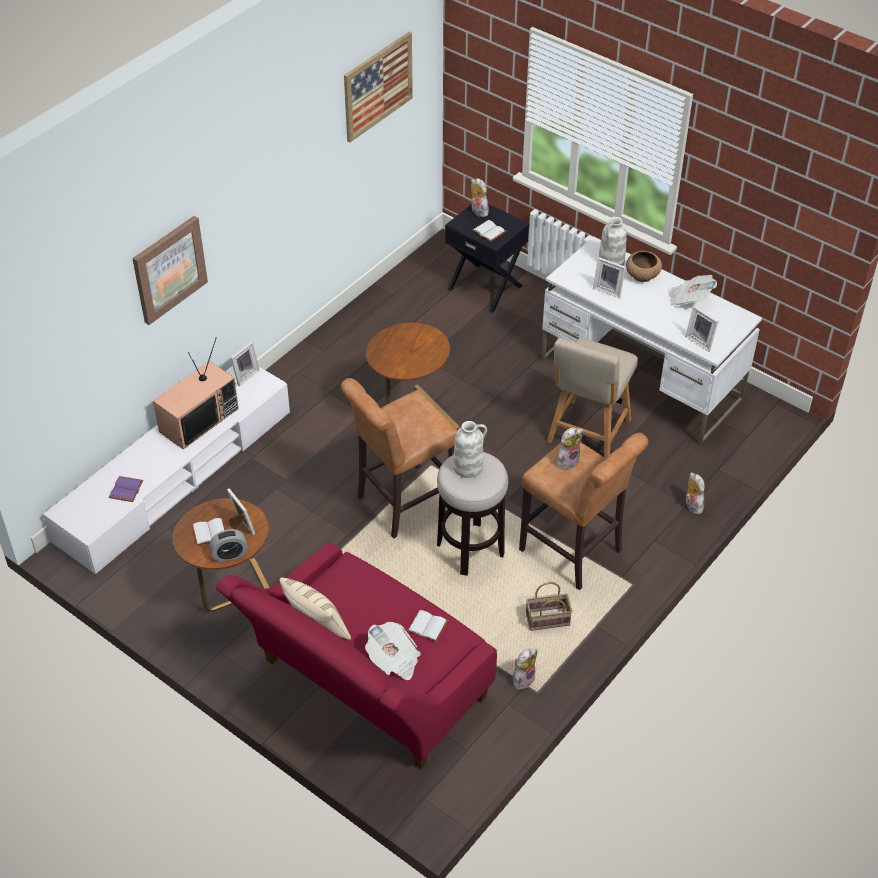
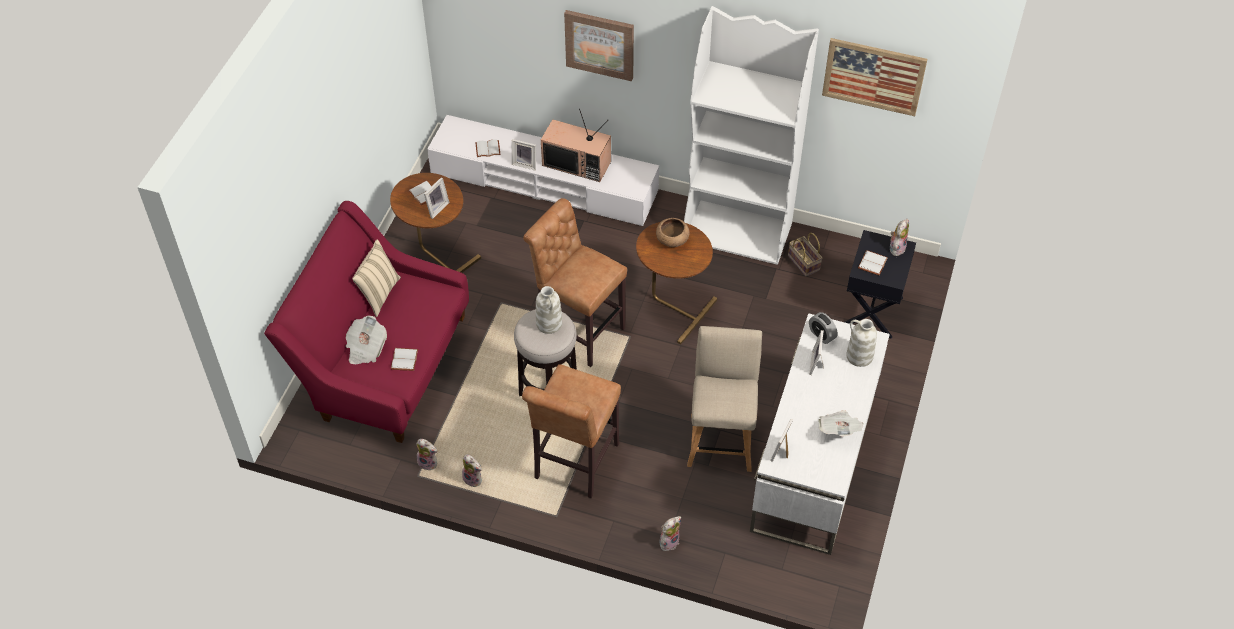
camera: 70 degrees right, 5 degrees up
(127, 490) = (487, 150): purple book -> white book
(230, 554) = (407, 211): alarm clock -> alarm clock (821, 335)
(244, 375) = (638, 173): picture frame -> picture frame (525, 164)
(338, 345) = (738, 232): none -> white bookcase
(546, 620) = (493, 463): basket -> basket (802, 262)
(567, 461) = (583, 388): plush toy -> plush toy (474, 479)
(587, 434) = (721, 439): beige chair -> beige chair turned 90 degrees clockwise
(642, 275) = (853, 385): brown bowl -> brown bowl (672, 240)

